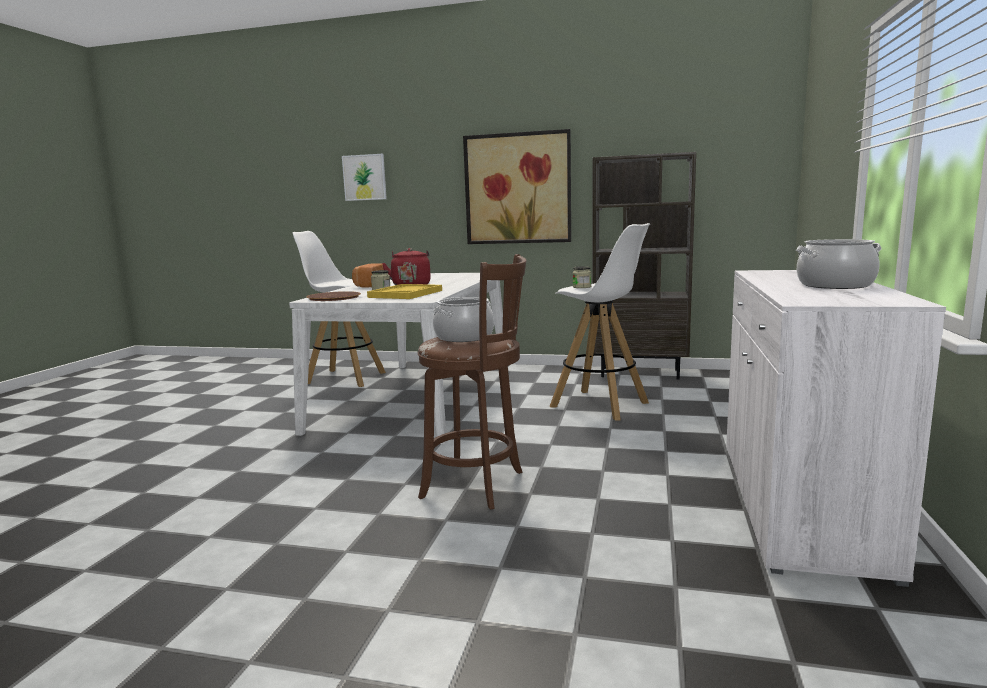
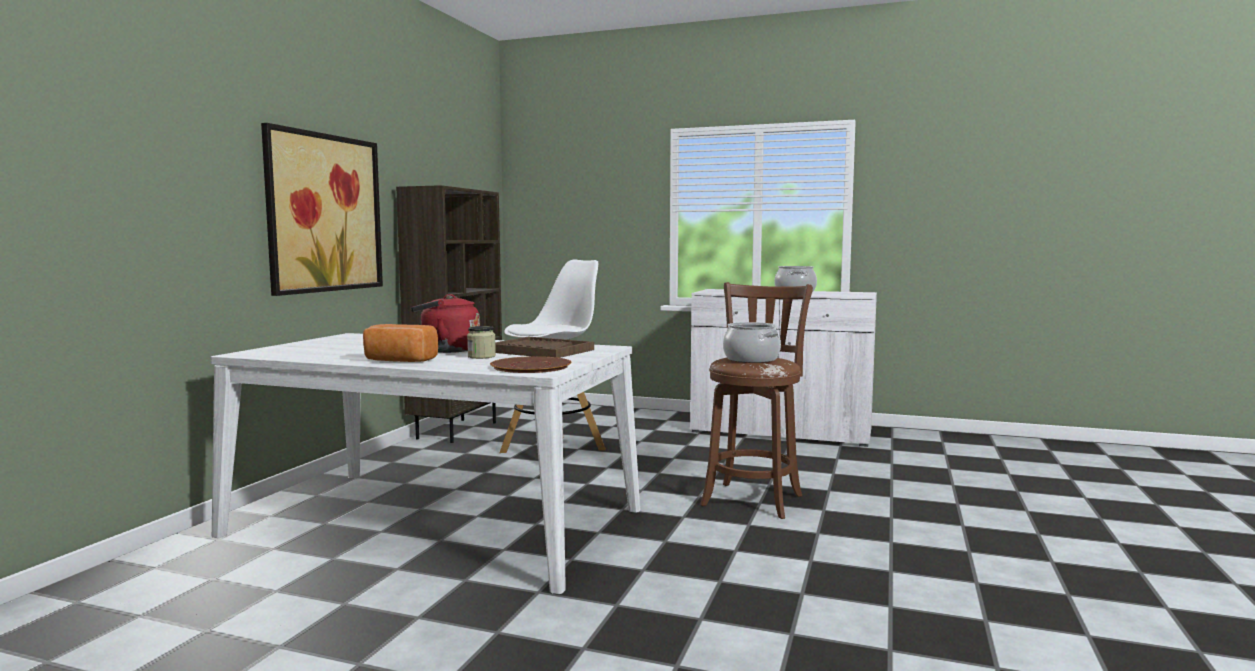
camera: 85 degrees left, 5 degrees down
(344, 378) = (226, 580): white stool -> none
(364, 177) = (84, 163): picture -> none
(405, 294) = (540, 351): yellow tray -> brown tray
(581, 287) = (551, 326): jar -> none

